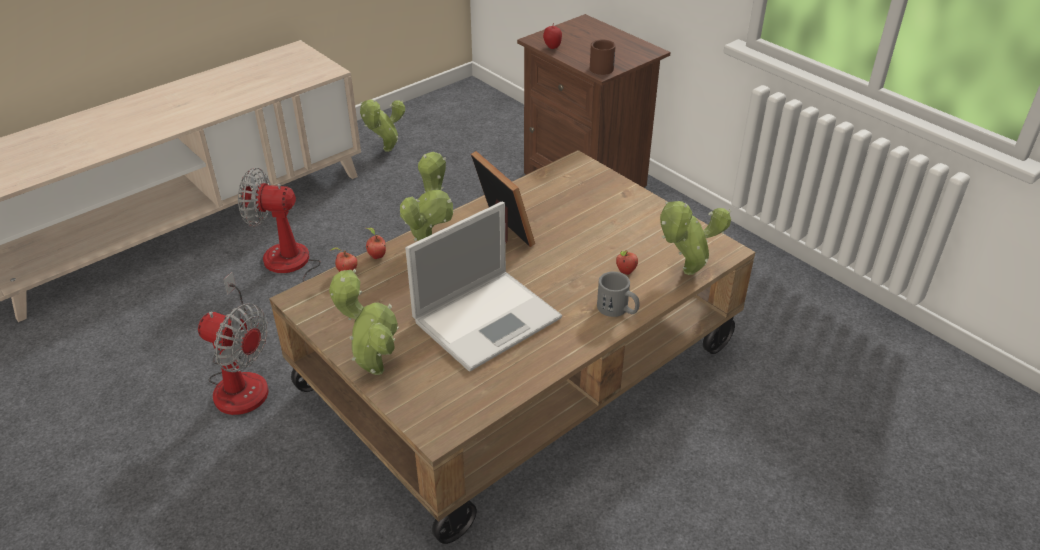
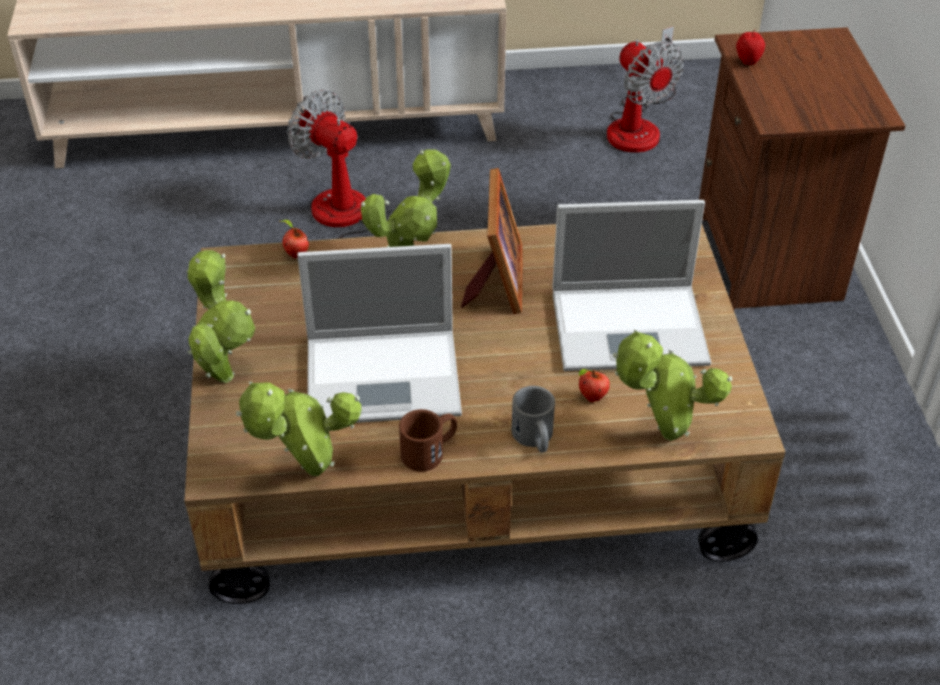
camera: 35 degrees right, 5 degrees up
(241, 379) = (189, 324): fan -> fan (639, 125)
(376, 256) = (342, 249): apple -> none
(386, 151) = (556, 120): potted plant -> potted plant (308, 472)
(603, 66) = (785, 113): brown mug -> brown mug (430, 451)
(606, 224) = (632, 327): none -> laptop

